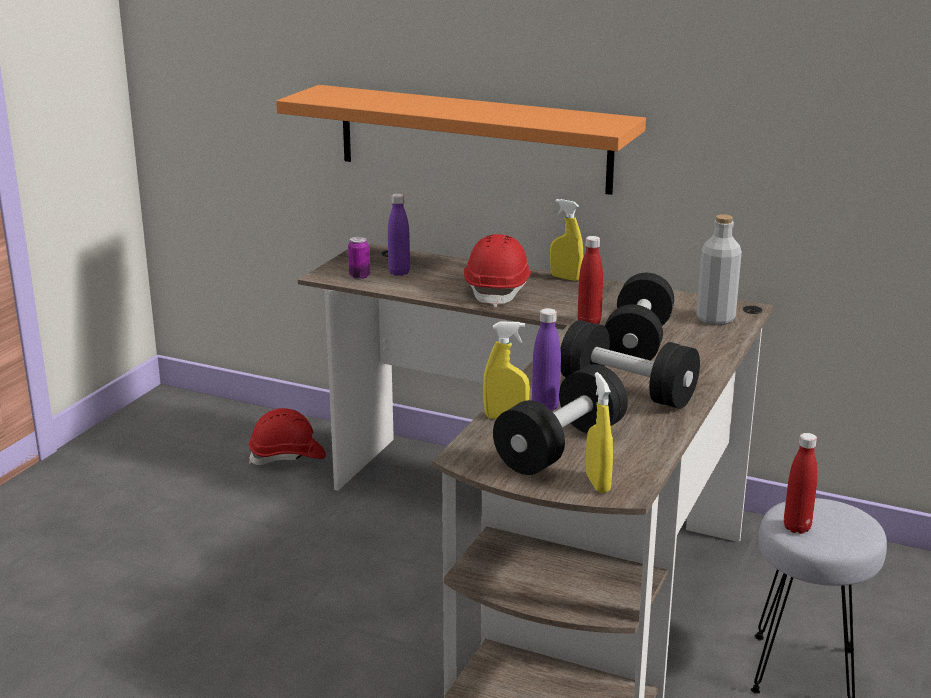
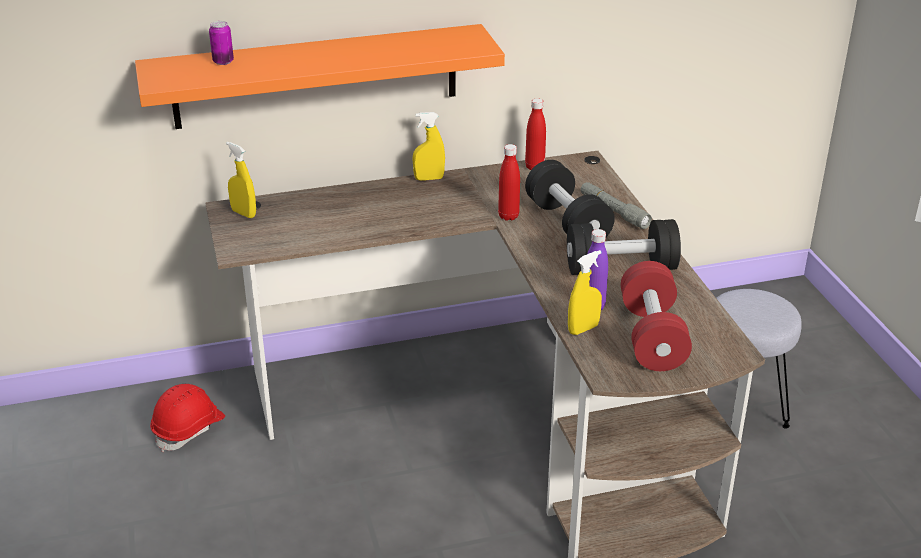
camera: 40 degrees left, 10 degrees up
(359, 276) = (267, 240): can -> can (223, 61)
(399, 273) = (294, 223): purple bottle -> none
(498, 290) = (399, 211): red hard hat -> none
(560, 447) = (652, 336): black dumbbell -> red dumbbell
(597, 483) = (714, 355): yellow spray bottle -> yellow spray bottle (243, 213)
(701, 351) = (613, 211): none -> grey flashlight
(715, 319) = (582, 178): grey bottle -> none
(797, 527) = (746, 321): red bottle -> red bottle (534, 167)

